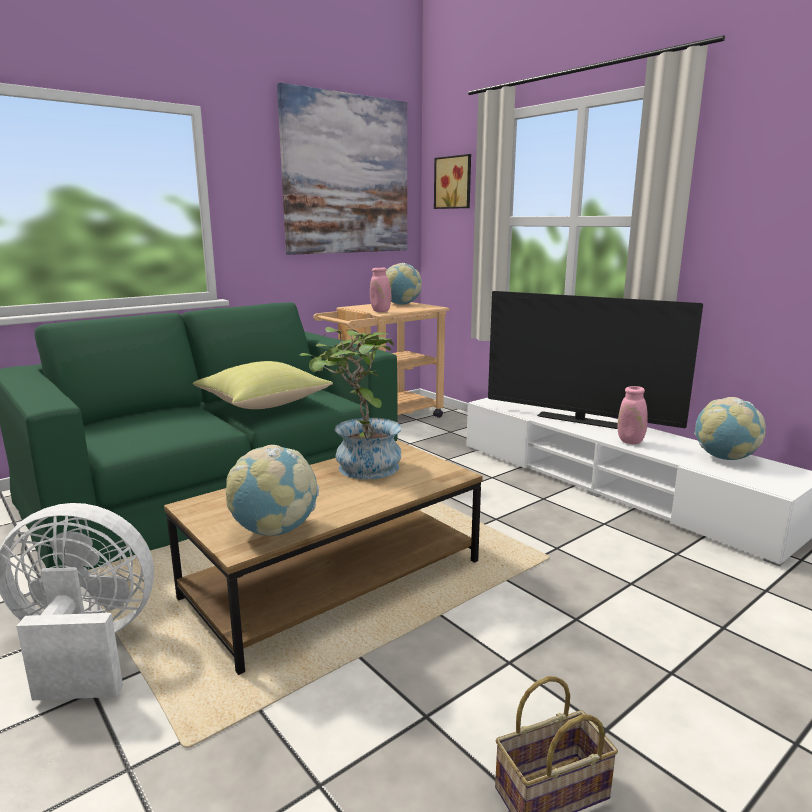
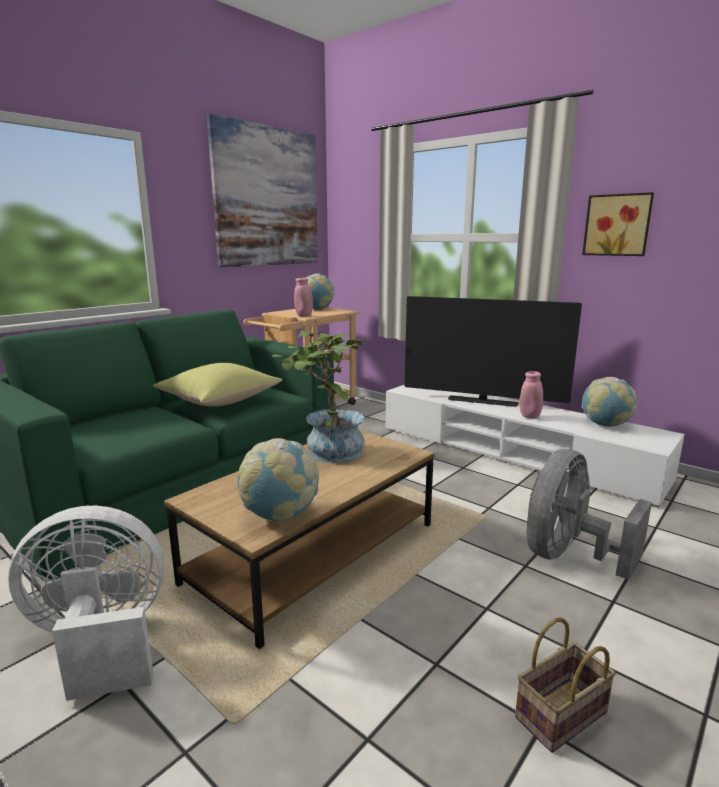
camera: 10 degrees left, 0 degrees up
(454, 182) = (358, 205): picture -> picture (617, 225)
(635, 613) = (568, 555): none -> grey fan

